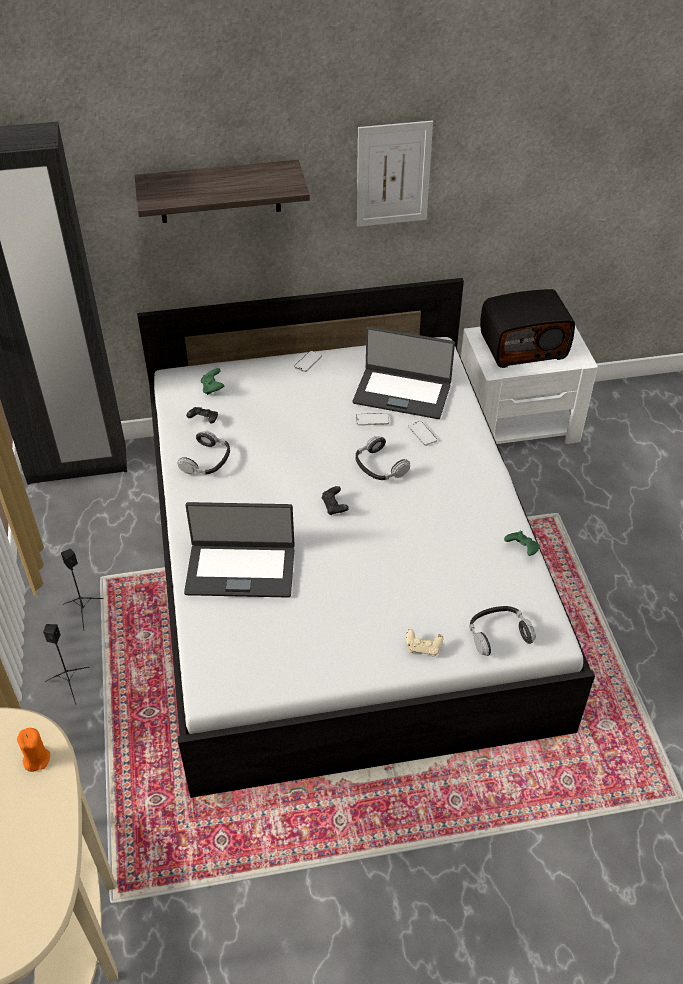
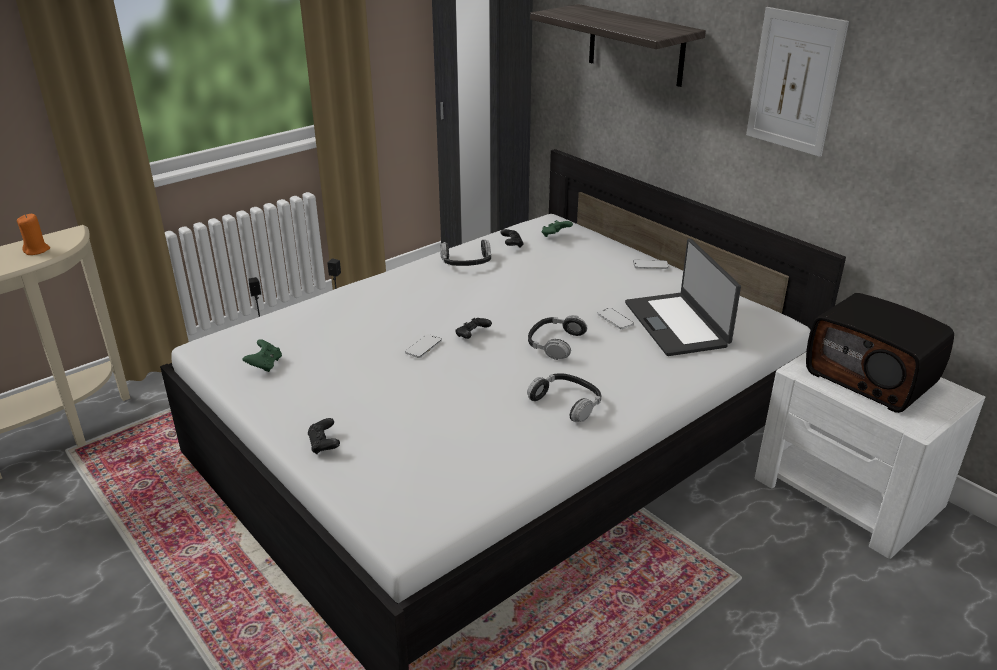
camera: 60 degrees right, 15 degrees down
(240, 569) = (351, 316): laptop -> none
(422, 434) = (632, 353): phone -> phone (423, 347)
(423, 648) = (324, 444): beige game controller -> black game controller
(498, 634) = (378, 490): headphones -> headphones (566, 403)
(522, 549) = (526, 471): green game controller -> green game controller (265, 365)

